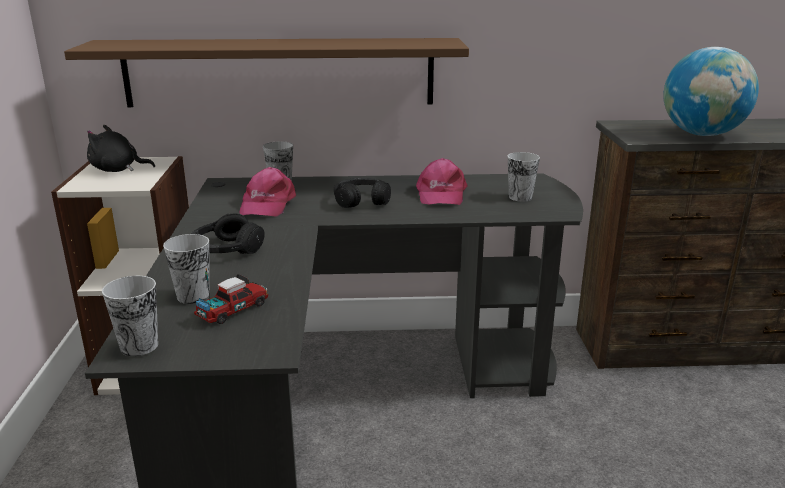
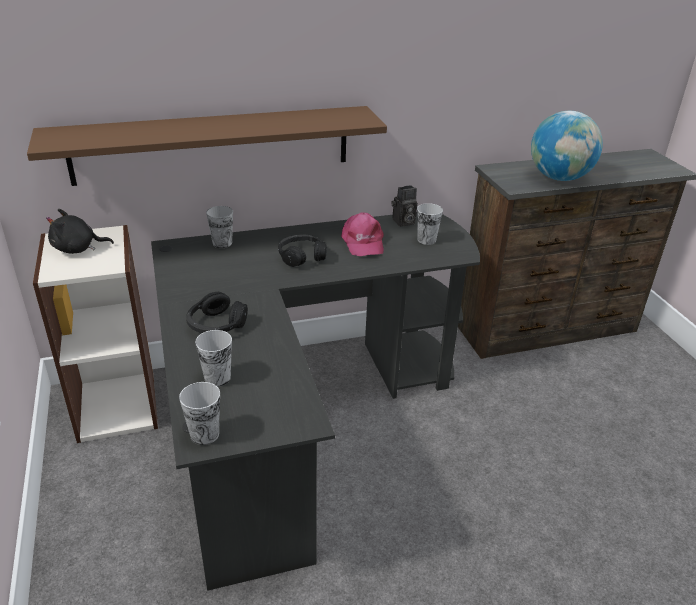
camera: 15 degrees left, 10 degrees up
(234, 310) = (258, 388): toy truck -> none
(267, 204) = (223, 269): pink cap -> none
(499, 181) = (403, 222): none -> camera

